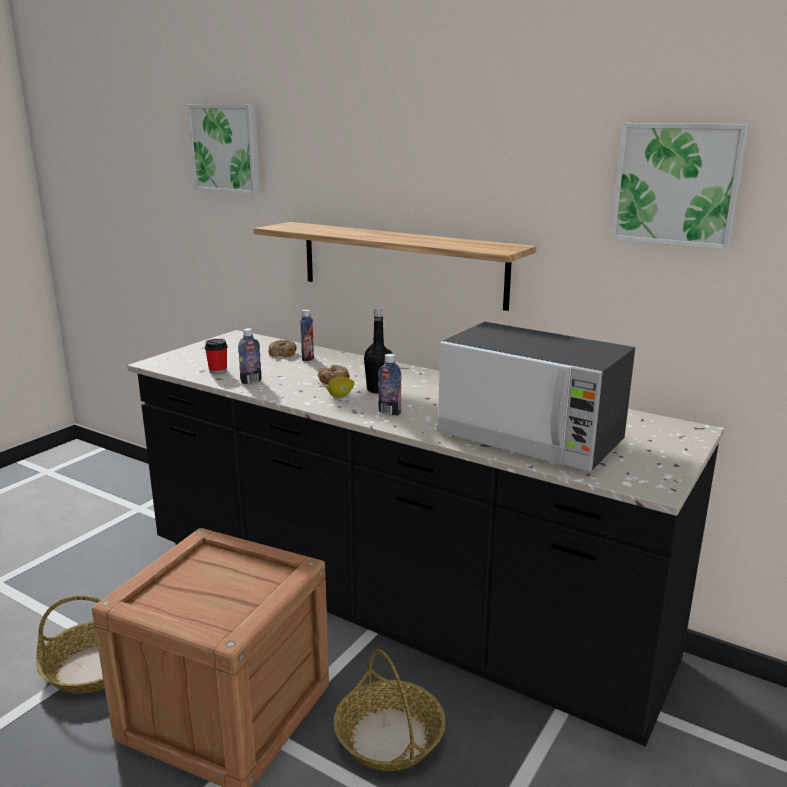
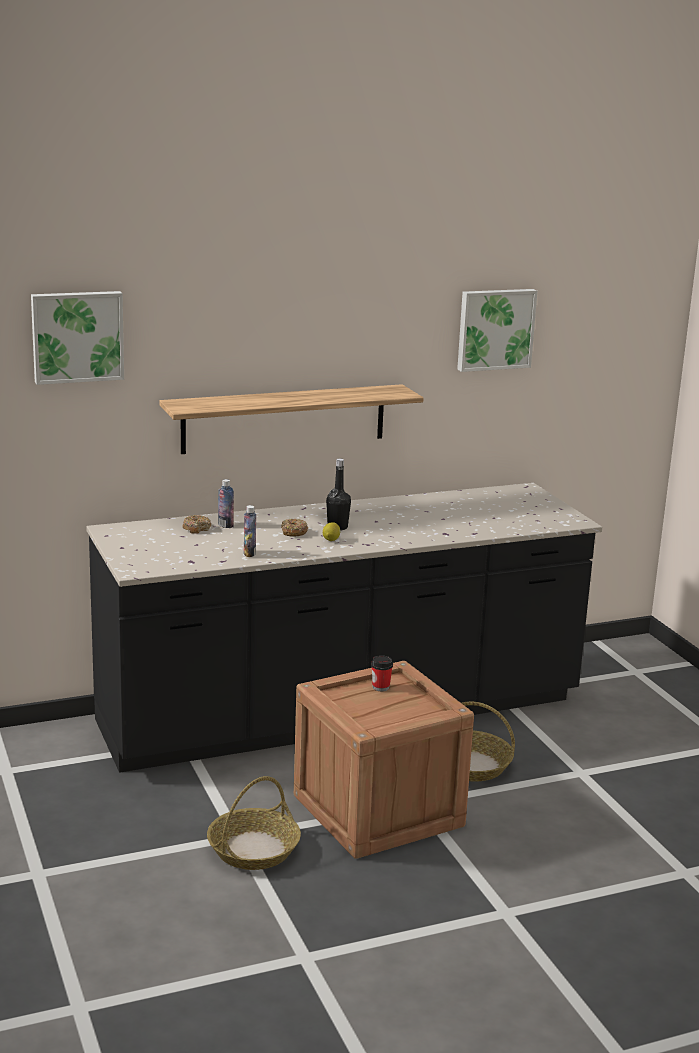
camera: 55 degrees left, 0 degrees up
(218, 371) = (203, 557): cup -> cup (380, 687)
(389, 412) = (385, 537): bottle -> none
(531, 438) = (482, 521): microwave -> none

